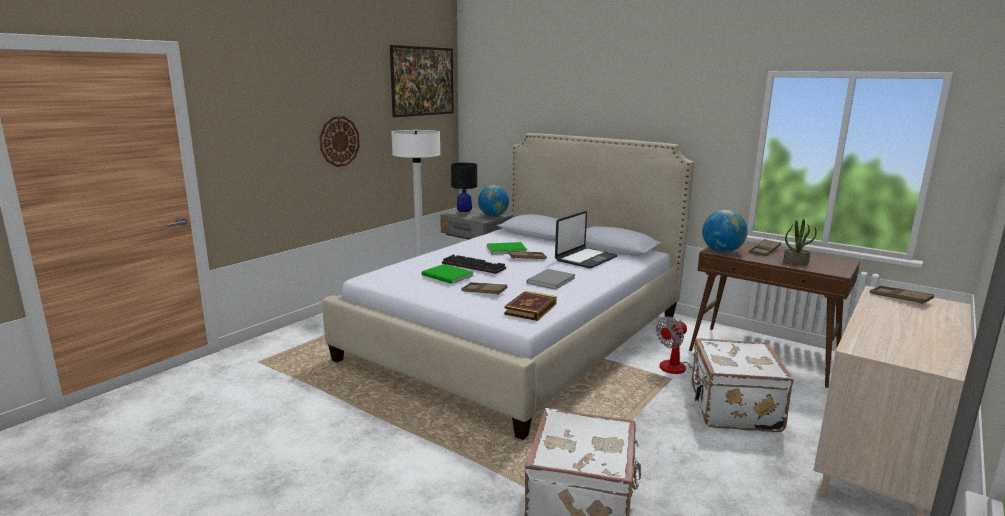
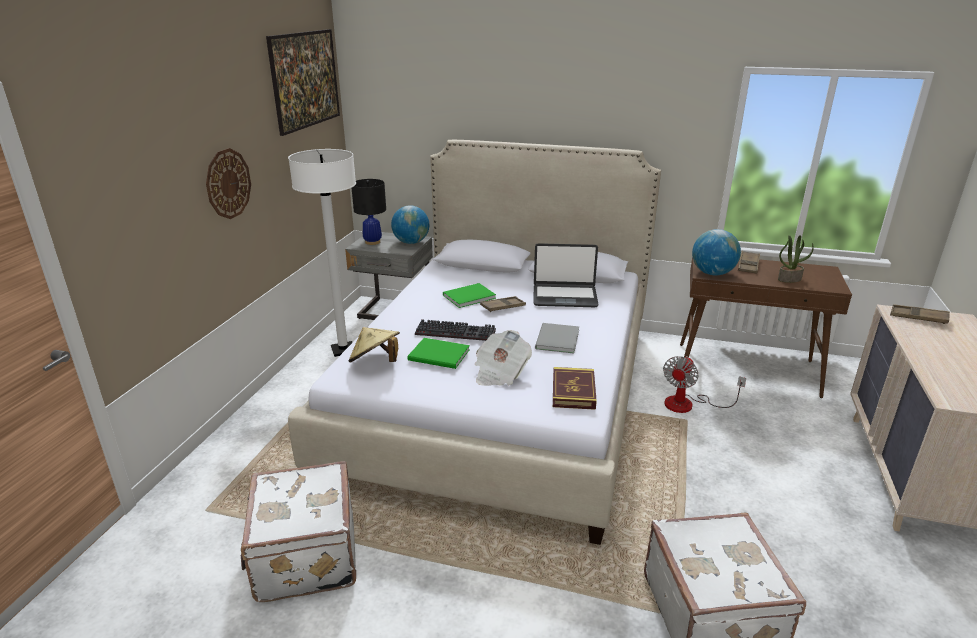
camera: 20 degrees left, 10 degrees up
(398, 273) = (375, 362): none -> beige hat
(484, 291) = (500, 373): brown tray -> newspaper
(585, 258) = (564, 296): laptop -> laptop turned 75 degrees clockwise
(732, 409) = (763, 446): white suitcase -> white suitcase (304, 557)

